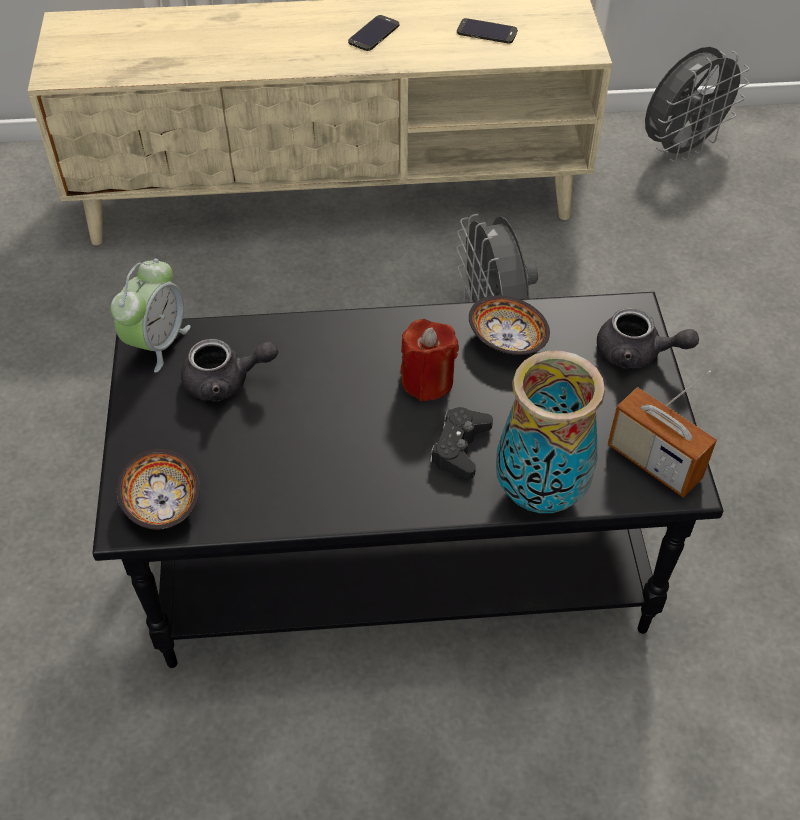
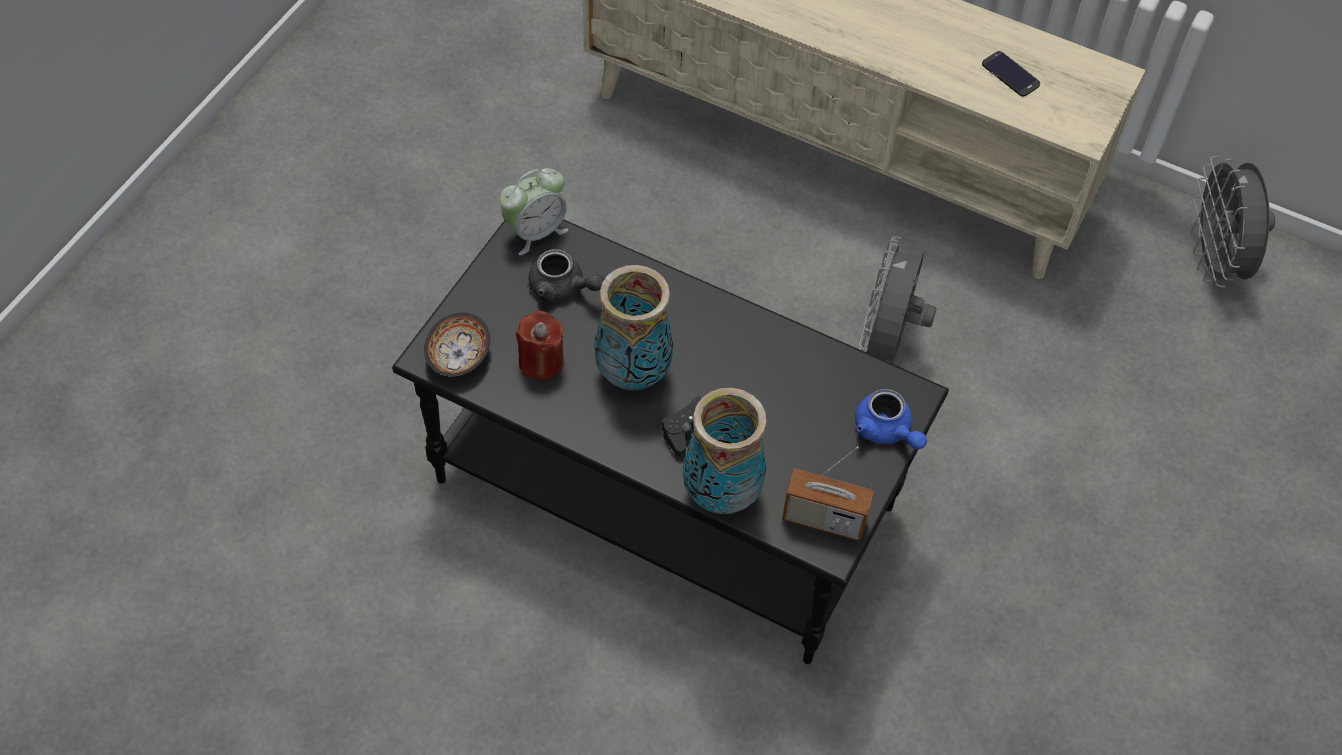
camera: 30 degrees right, 5 degrees up
(361, 426) = (633, 374): none -> vase
(374, 33) = (907, 30): phone -> none
(427, 381) = (707, 366): red candle -> red candle (541, 362)
(507, 342) = (793, 368): bowl -> none
(636, 354) = (886, 431): grey teapot -> blue teapot
(654, 463) = (824, 520): radio -> radio turned 60 degrees counterclockwise
(681, 148) = (1214, 262): grey fan -> grey fan turned 90 degrees clockwise

